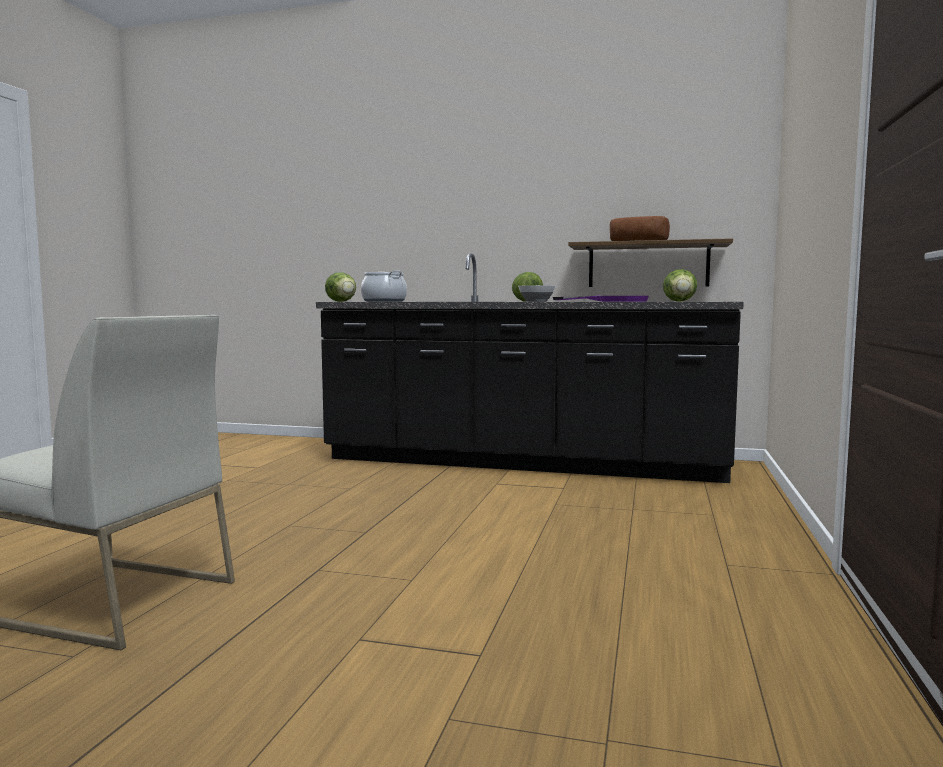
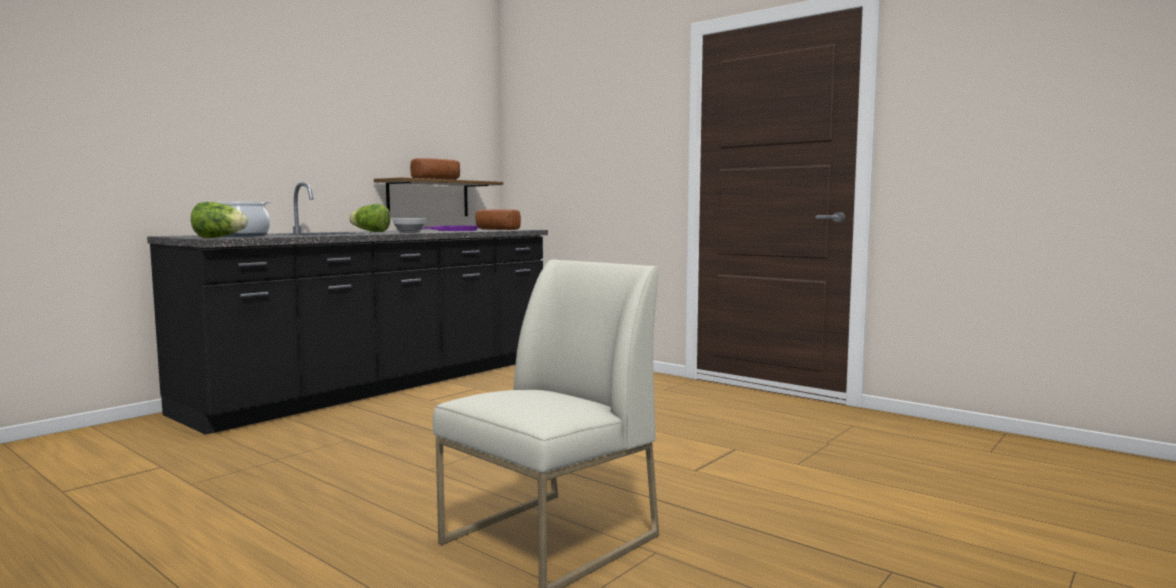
camera: 65 degrees left, 0 degrees up
(680, 301) = (495, 229): lettuce -> bread

